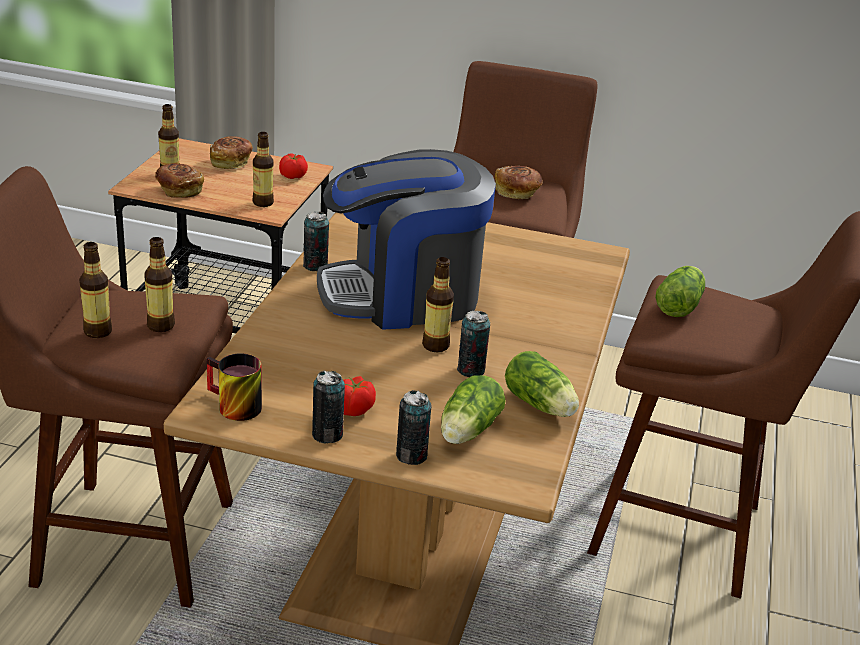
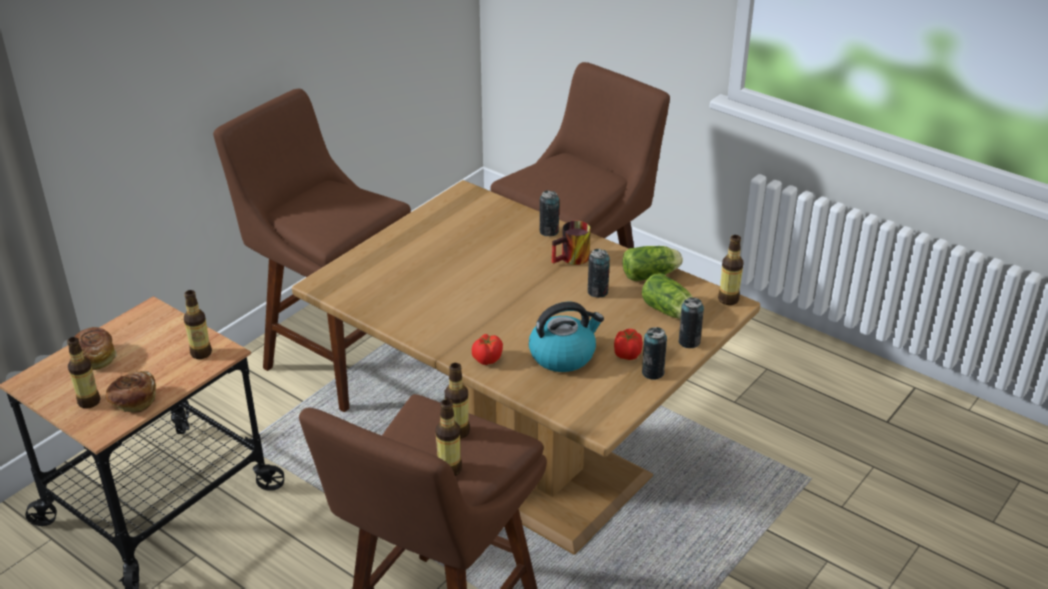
camera: 65 degrees left, 5 degrees up
(231, 407) = (601, 410): mug -> mug (572, 259)
(293, 176) = (158, 324): tomato -> tomato (487, 359)
(315, 266) = (410, 329): can -> can (549, 231)
(325, 365) = (563, 355): none -> kettle
(403, 296) = (481, 296): coffee machine -> none
(435, 345) = (559, 299): bottle -> bottle (728, 299)
(517, 193) = (338, 202): bread -> none
(680, 305) = (547, 185): lettuce -> none

